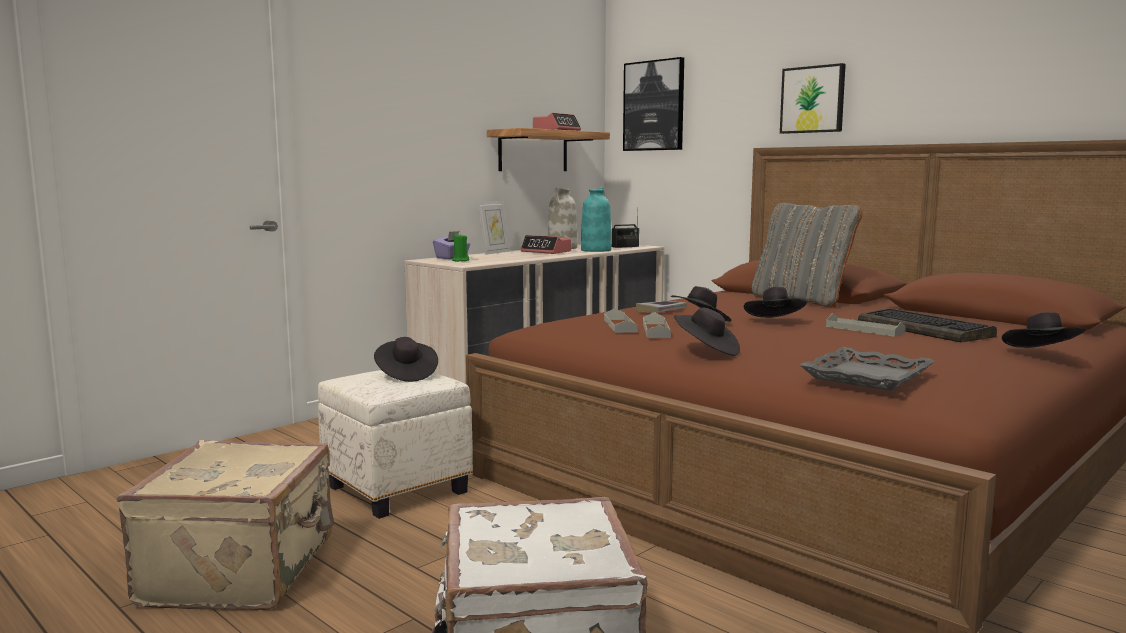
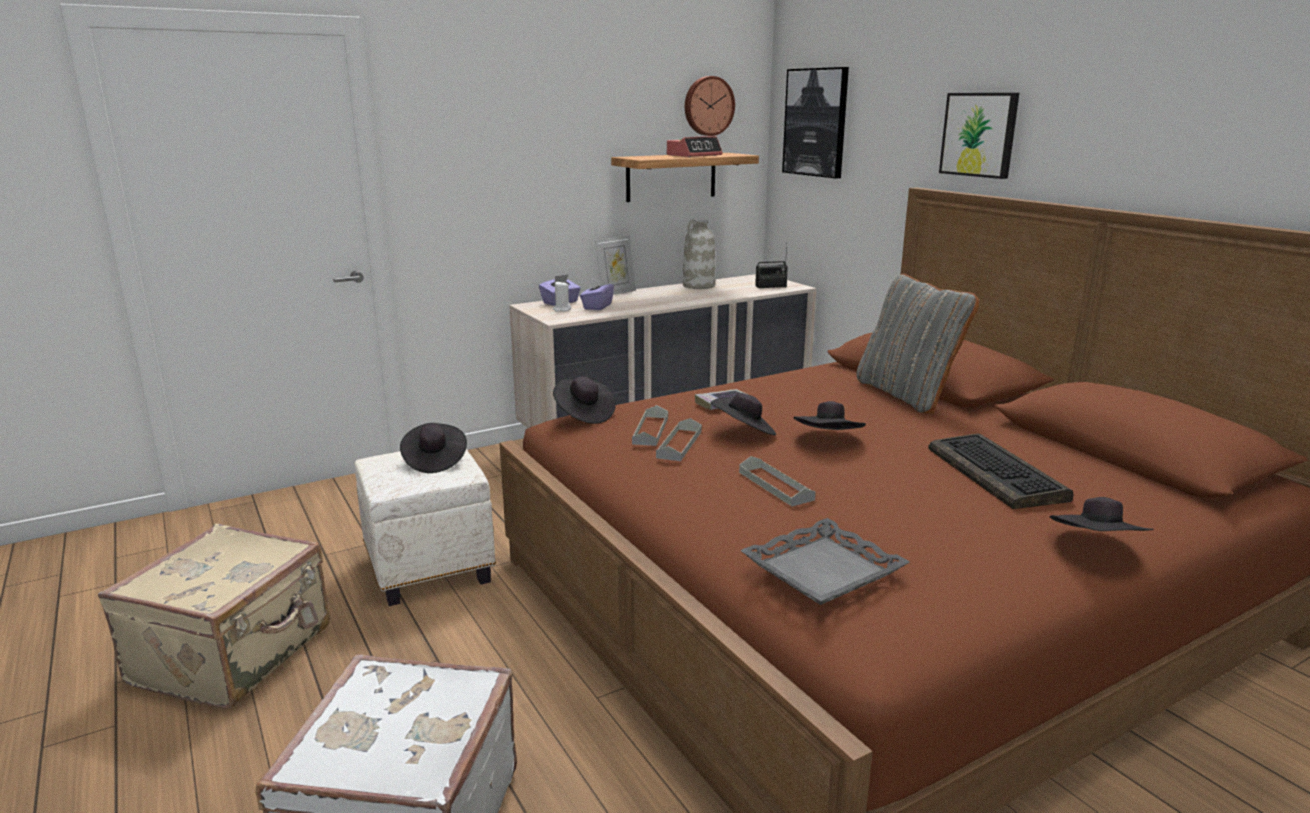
camera: 15 degrees right, 10 degrees up
(460, 260) = (562, 309): green candle -> white candle
(490, 258) = (597, 306): none -> purple tissue box
(546, 252) = (672, 294): alarm clock -> none
(560, 92) = (708, 106): none -> wall clock
(596, 250) = (729, 293): turquoise vase -> none
(706, 350) = (695, 492): black hat -> black hat (584, 414)
(864, 330) = (919, 468): grey tray -> grey tray (775, 486)

